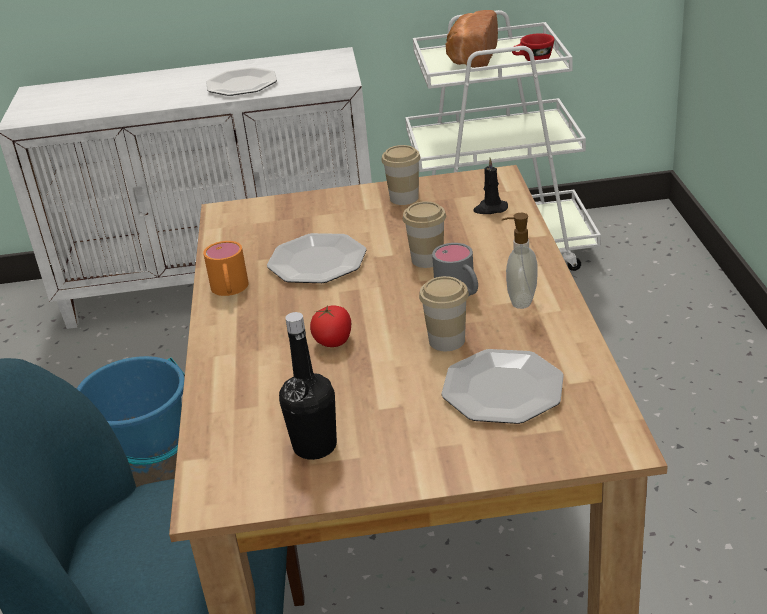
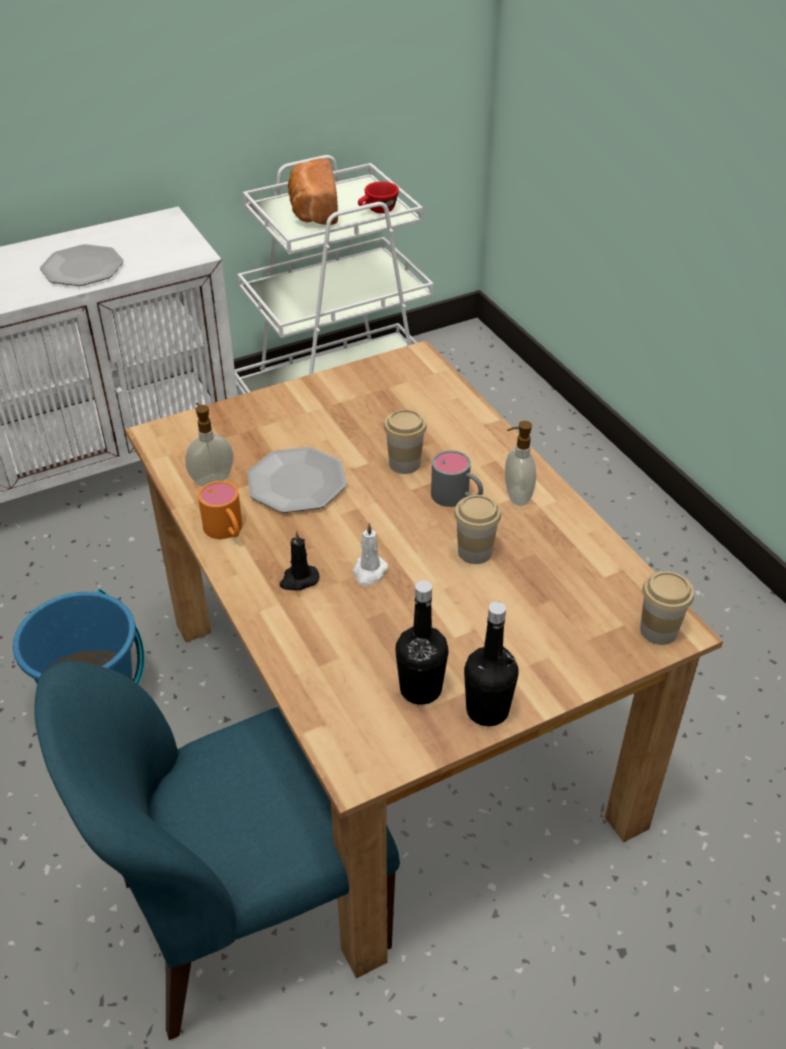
camera: 25 degrees left, 10 degrees up
(245, 249) = (212, 479): none -> soap dispenser
(333, 341) = (369, 572): tomato -> white candle
(367, 477) = (487, 710): none -> black bottle
(404, 198) = (339, 394): cup -> cup (658, 631)
(490, 209) = (431, 396): black candle -> black candle (298, 580)
(502, 389) = (552, 594): plate -> none

